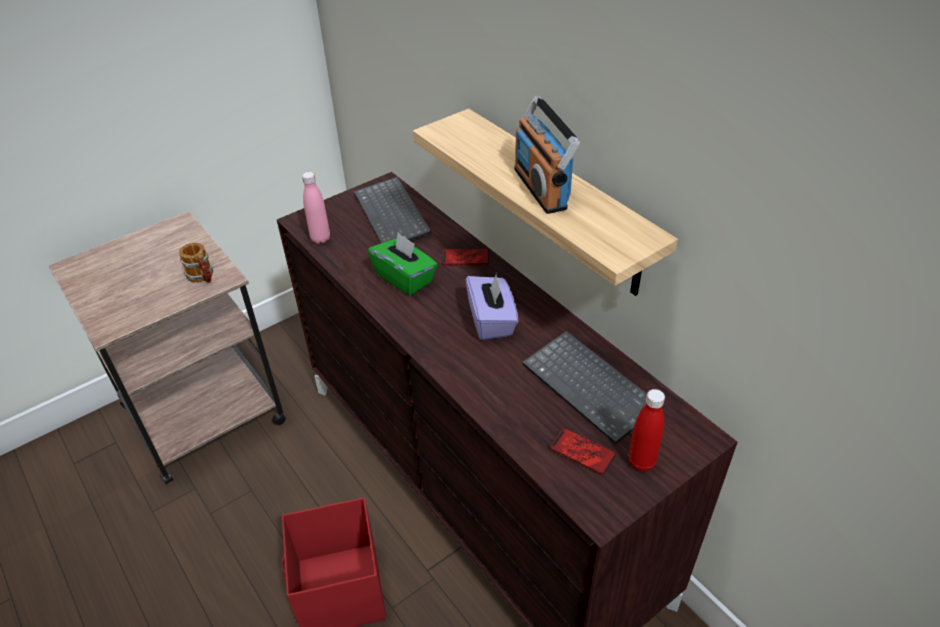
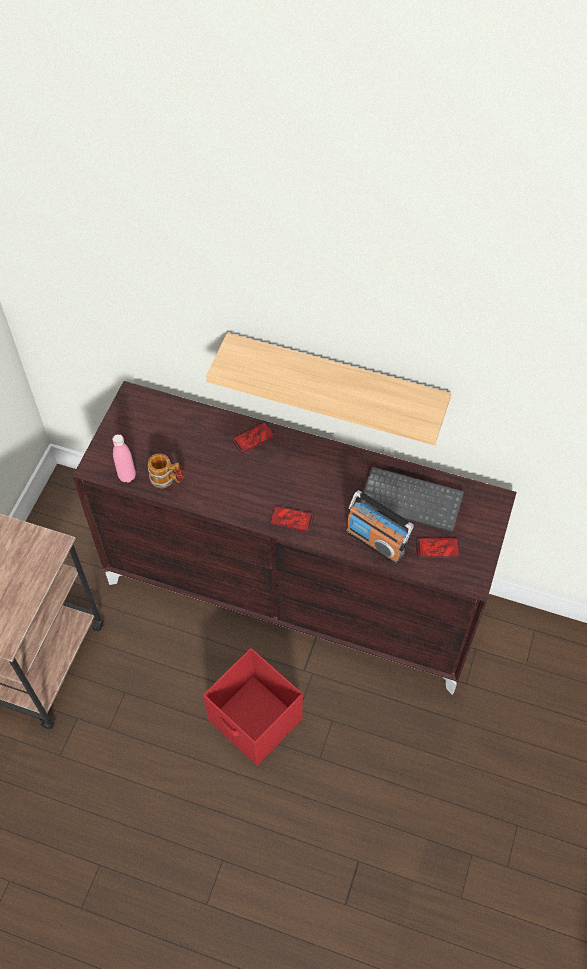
camera: 35 degrees left, 15 degrees up
(202, 277) = (35, 554): mug -> mug (167, 479)
(394, 215) = (165, 424): keyboard -> none
(405, 278) = (224, 479): green tissue box -> none
(438, 342) = (292, 519): none -> phone
(491, 321) = (313, 483): purple tissue box -> none
(541, 188) = (340, 390): radio -> radio (375, 541)
(641, 462) = (474, 536): red bottle -> none

